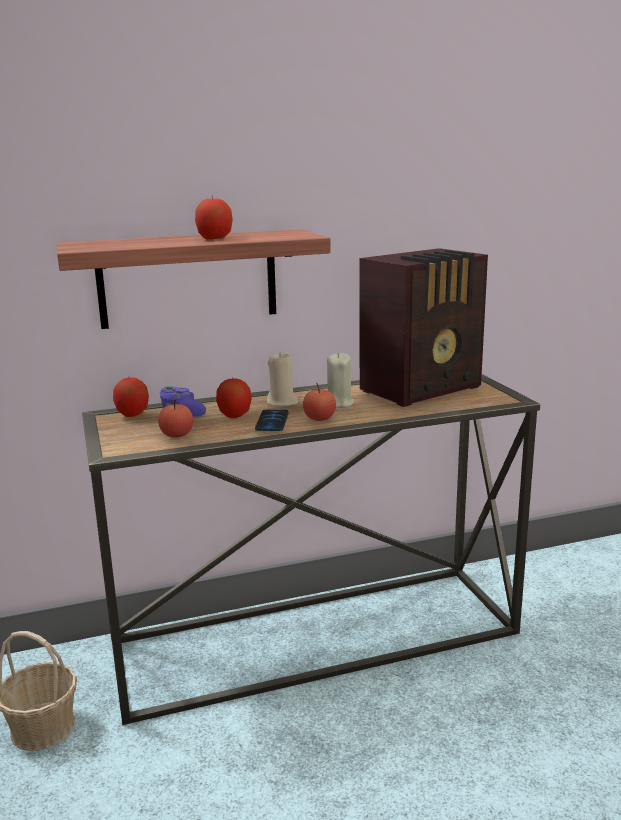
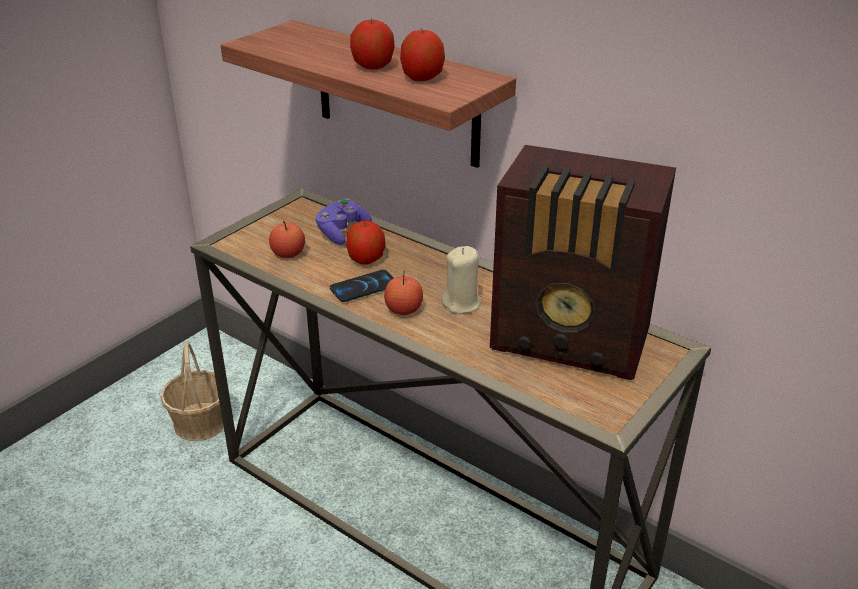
camera: 55 degrees right, 15 degrees up
(132, 414) = (315, 211): apple -> apple (422, 78)
(282, 402) = (429, 270): beige candle -> none

